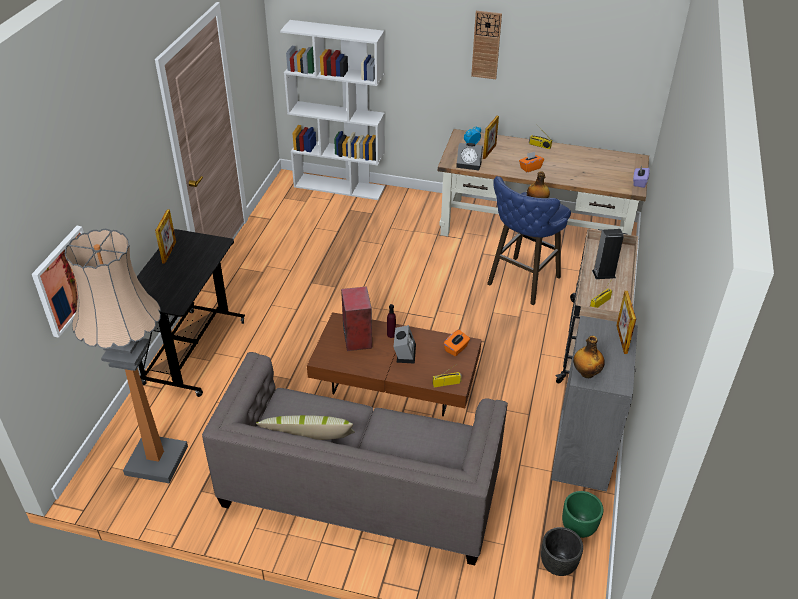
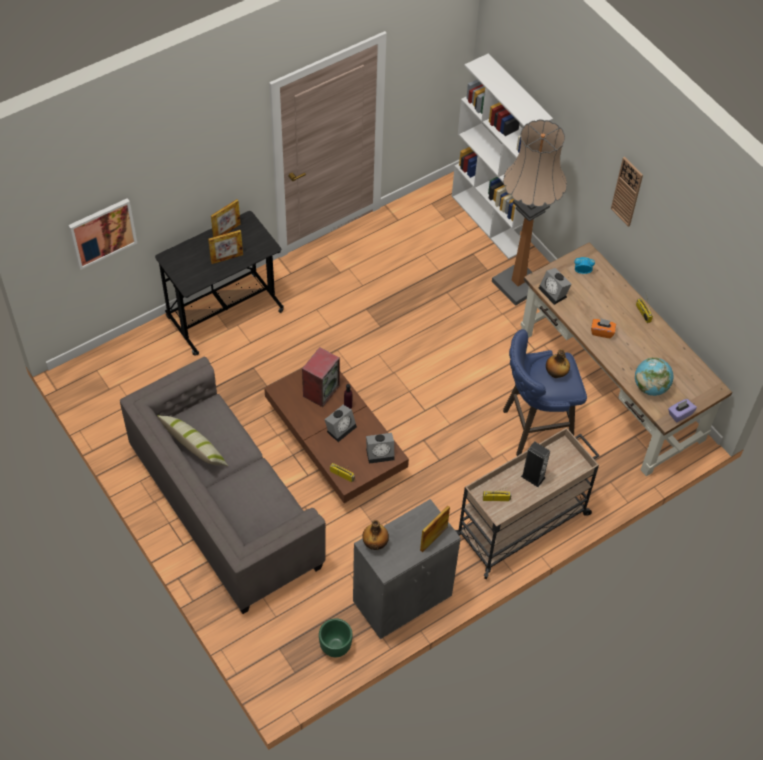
camera: 40 degrees right, 15 degrees up
(156, 460) = (126, 386): floor lamp -> floor lamp (517, 285)
(456, 349) = (381, 453): orange tissue box -> alarm clock
(489, 151) = (588, 290): picture frame -> picture frame (227, 258)
(558, 566) = (293, 658): black planter -> none
(601, 179) = (650, 387): none -> globe

